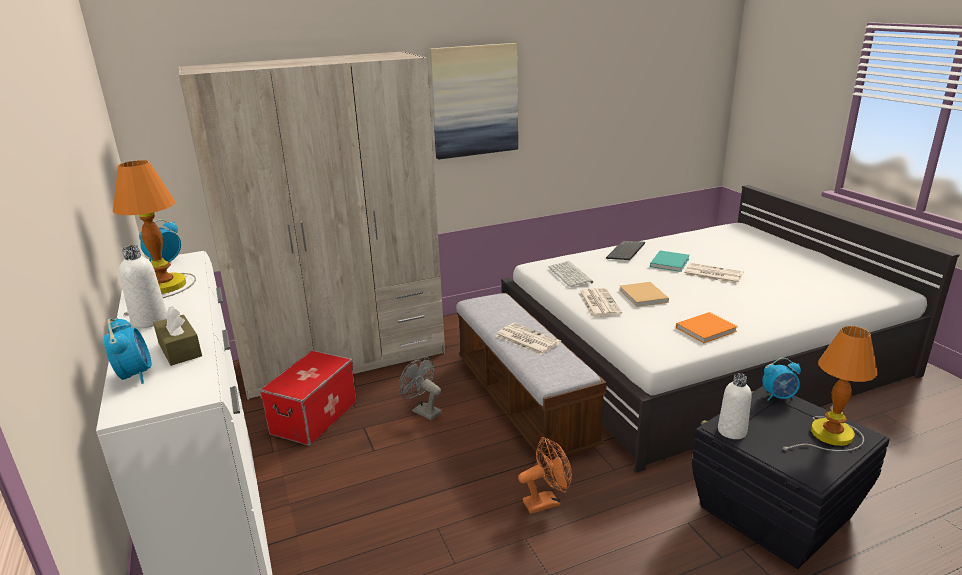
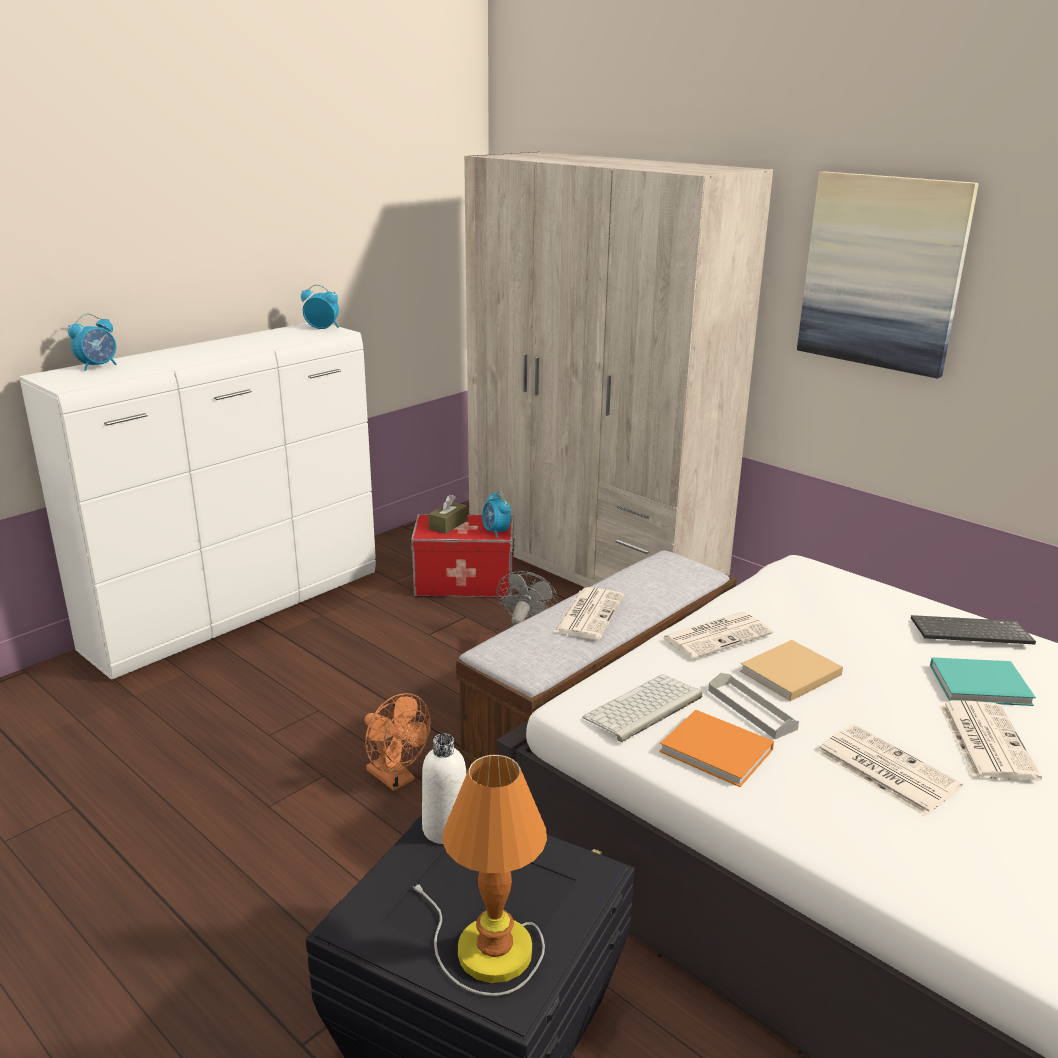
camera: 65 degrees right, 0 degrees up
(150, 321) = (195, 350): white bottle -> none
(164, 287) = (264, 340): table lamp -> none
(180, 350) = (142, 367): brown tissue box -> brown tissue box (448, 525)
(571, 275) = (795, 596): keyboard -> keyboard (643, 709)
(672, 313) = (751, 709): none -> grey tray
(729, 298) = (884, 769): none -> newspaper
(779, 397) = (585, 881): alarm clock -> alarm clock (496, 532)

